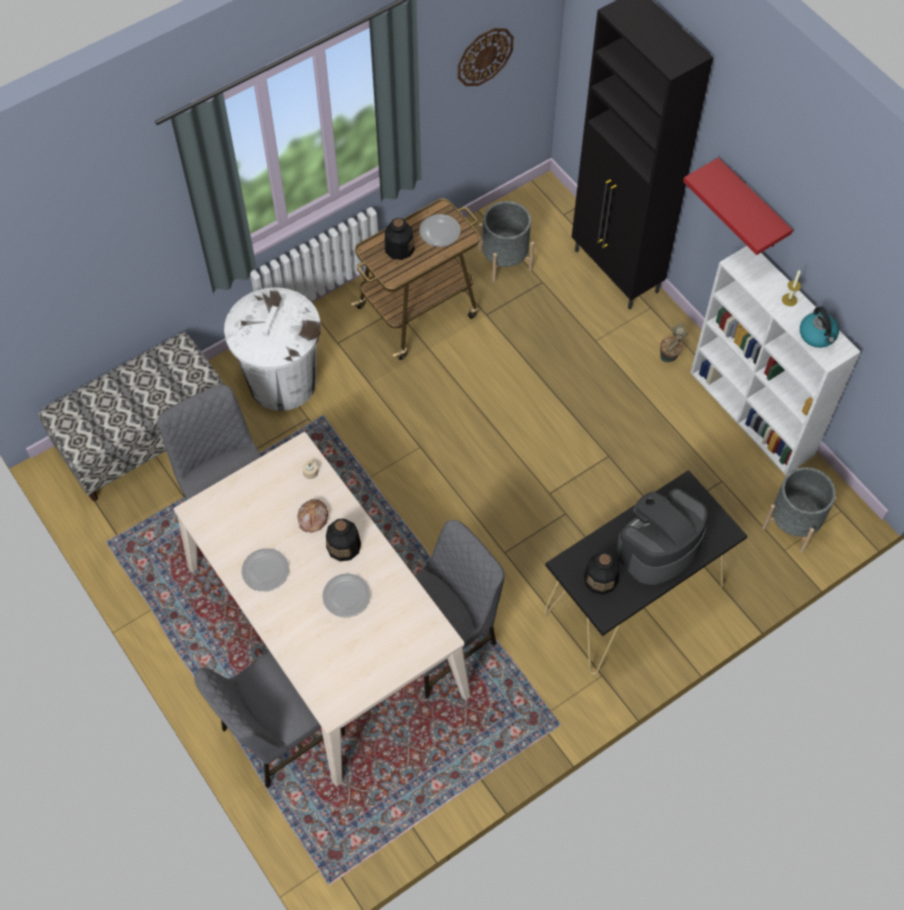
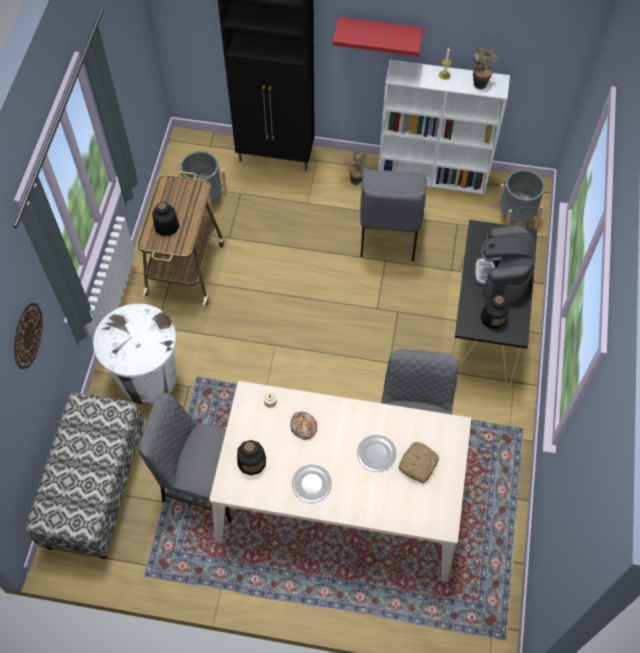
camera: 45 degrees left, 0 degrees up
(280, 731) = (381, 582): grey chair -> grey chair (388, 234)
(344, 546) = (341, 426): bottle -> bottle (252, 461)
(372, 637) = (418, 463): none -> bread
(440, 231) = (180, 197): plate -> none
(484, 56) = (128, 56): wall clock -> wall clock (27, 335)
(817, 335) = (480, 83): kettle -> potted plant

